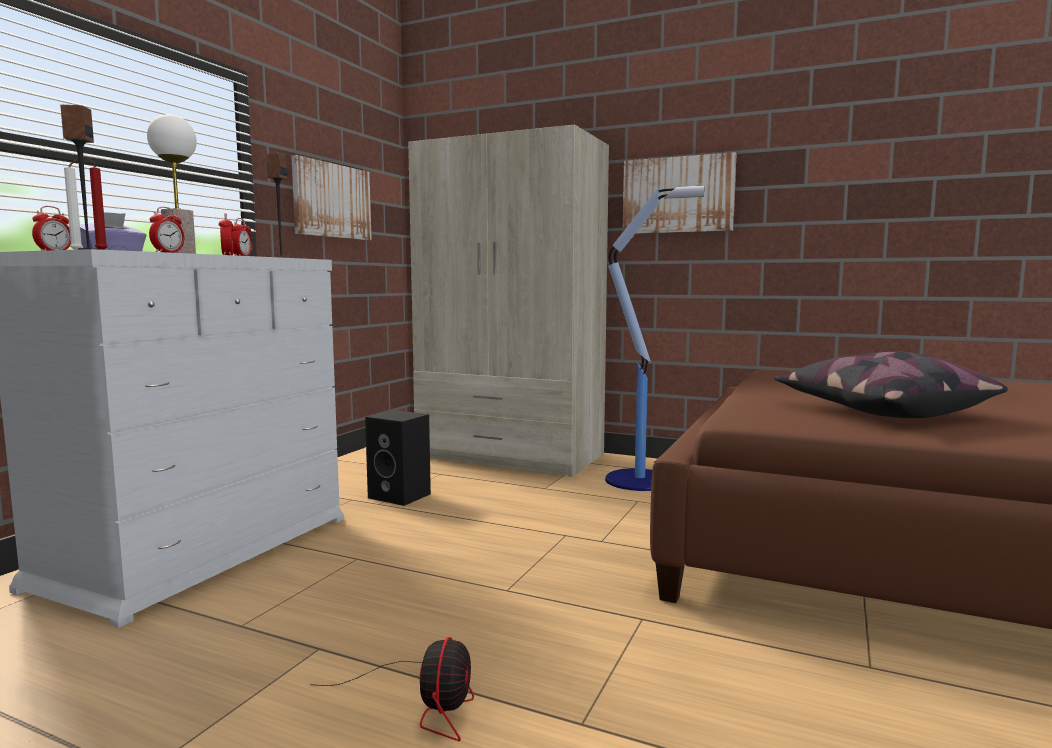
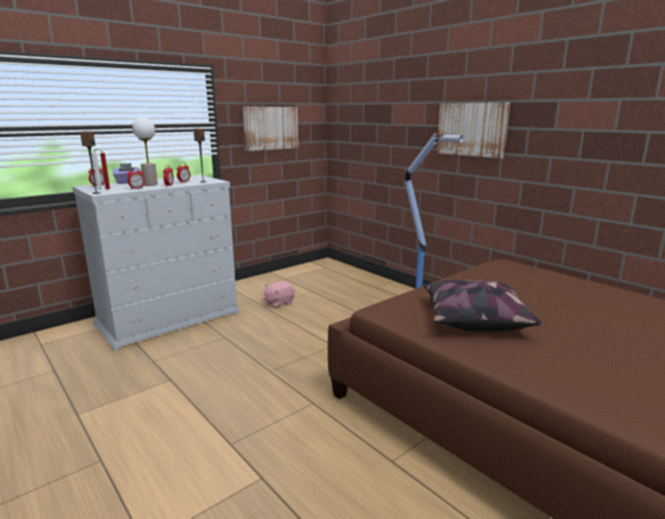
camera: 25 degrees right, 10 degrees up
(401, 496) = (279, 303): black speaker -> pink plush toy
(426, 703) = (184, 416): fan -> none
(510, 456) = (363, 284): beige wardrobe -> none

